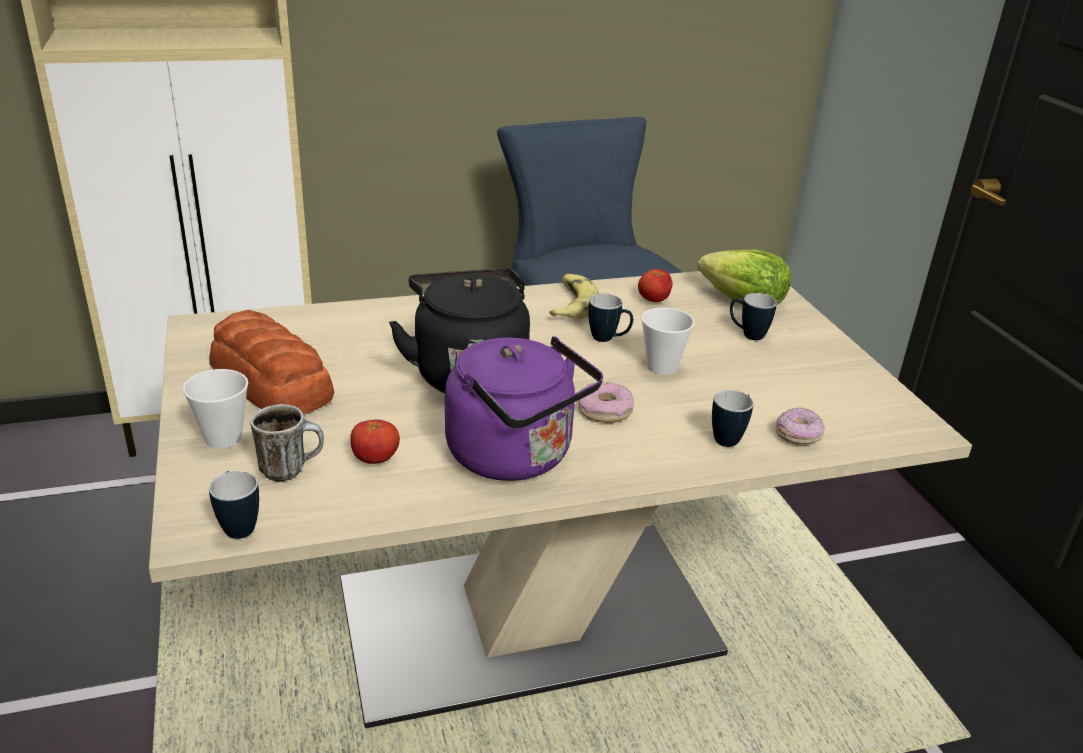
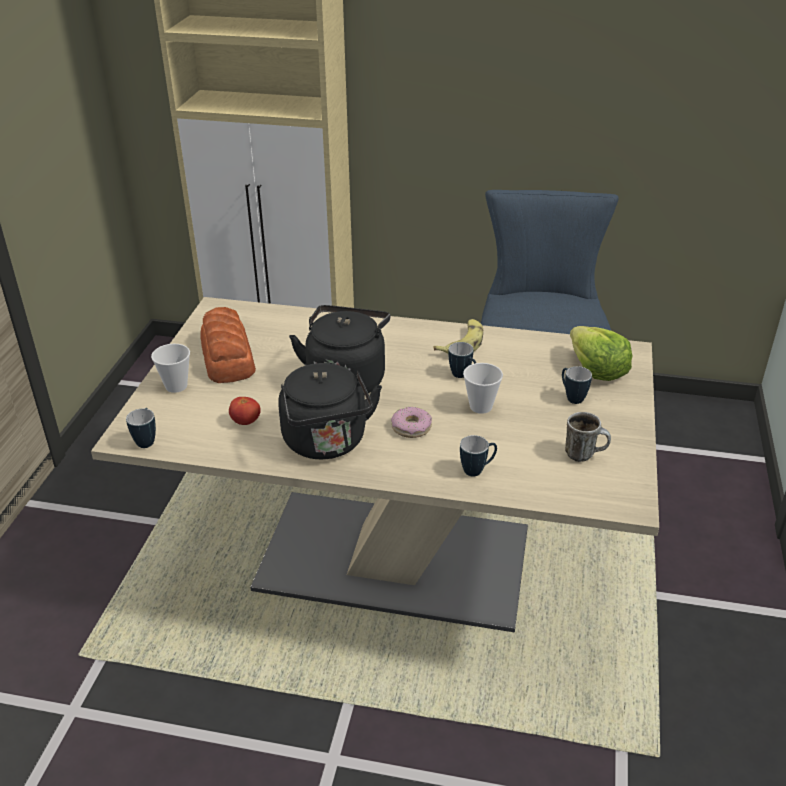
camera: 30 degrees right, 5 degrees up
(291, 469) = (197, 415): mug -> mug (585, 454)
(516, 457) = (327, 443): purple kettle -> black kettle
(653, 300) = (526, 353): tomato -> none
(798, 436) = (528, 482): donut -> none

